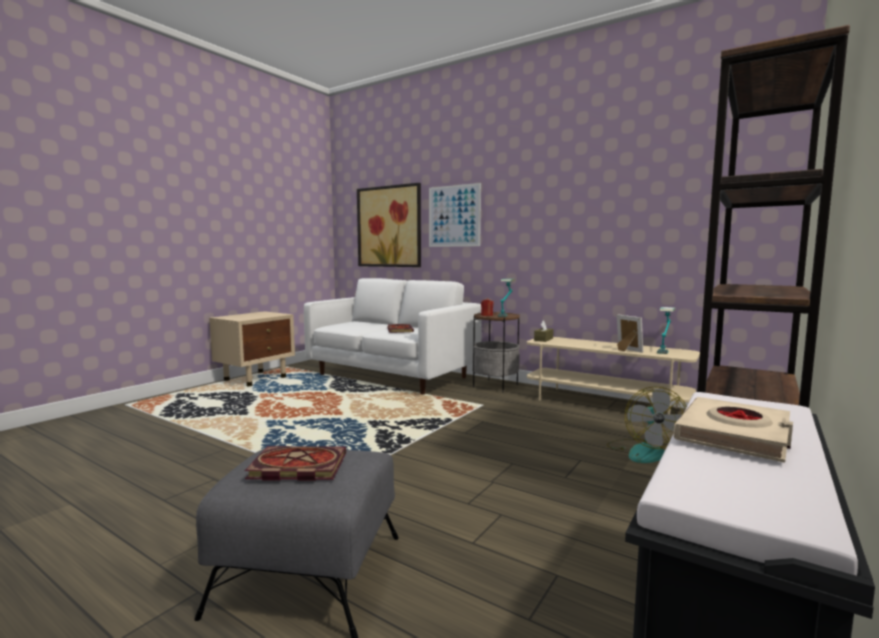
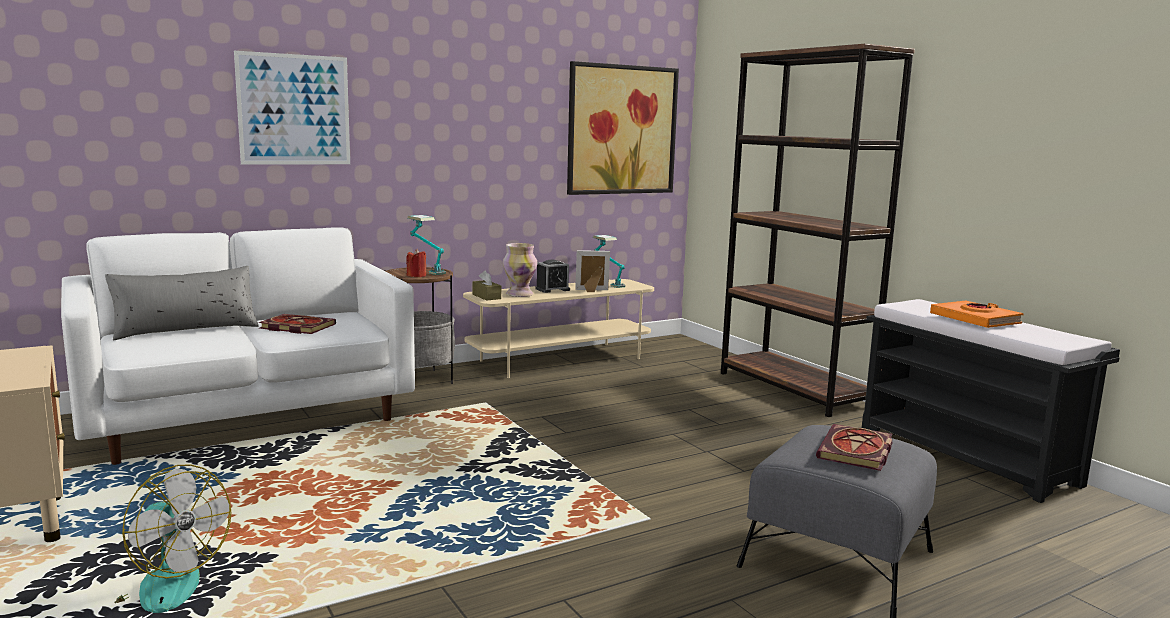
camera: 65 degrees left, 5 degrees up
(372, 324) = (186, 329): none -> grey pillow
(389, 226) = (125, 120): picture -> picture (621, 130)
(566, 342) = (519, 294): none -> vase
(602, 344) = (552, 289): none -> alarm clock
(643, 451) = (691, 385): fan -> fan (159, 585)
(734, 435) = (975, 320): beige book -> orange book

